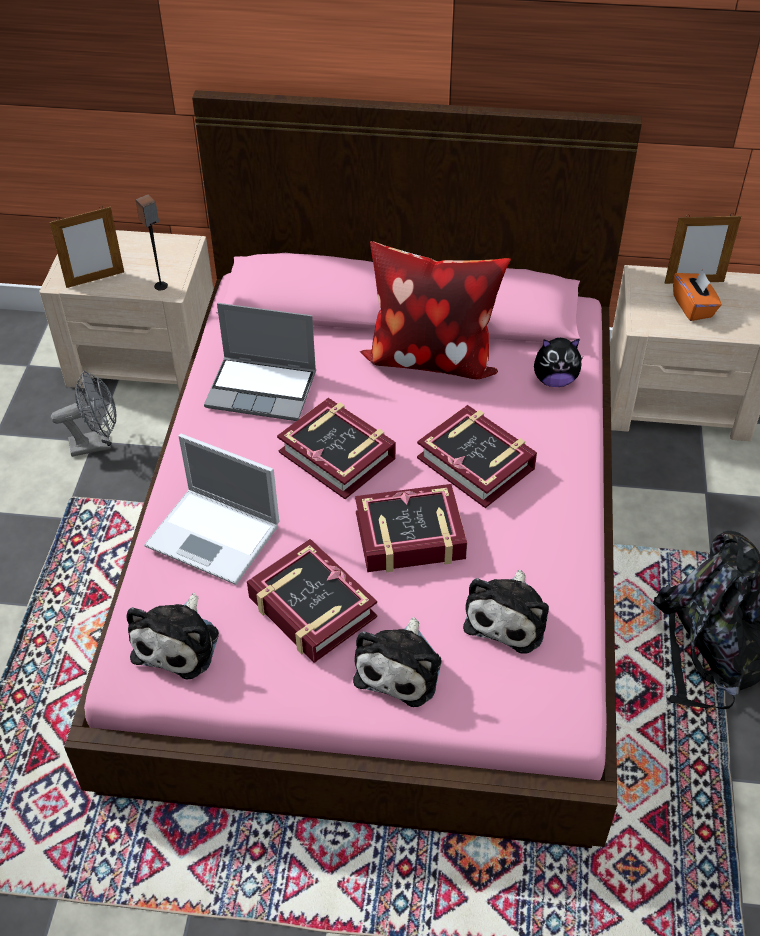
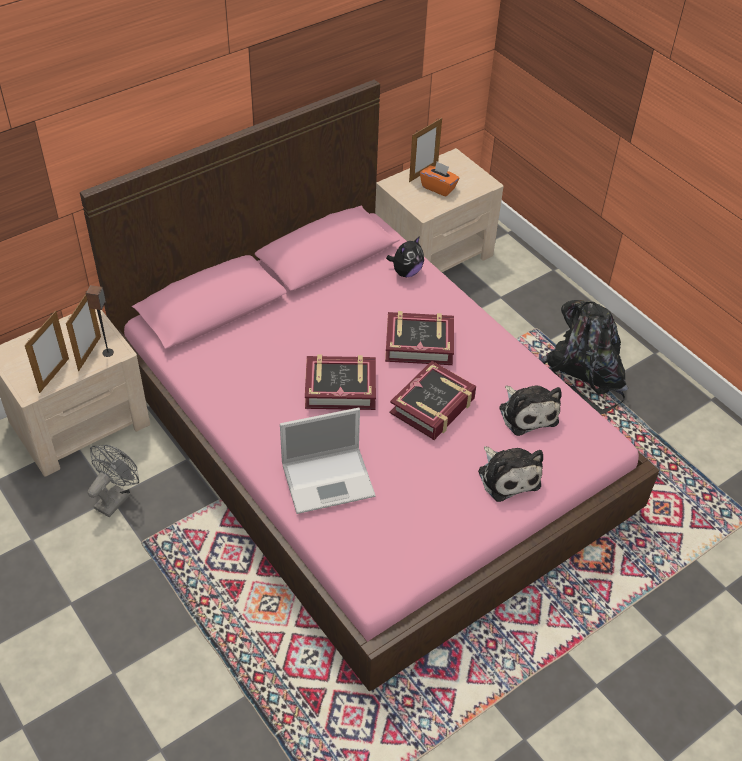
camera: 45 degrees left, 0 degrees up
(145, 277) = (89, 353): none -> picture frame
(179, 642) = (380, 550): plush toy -> none
(263, 389) = (248, 378): laptop -> none
(311, 608) = (430, 479): book -> none
(430, 357) = (323, 299): pillow -> none

